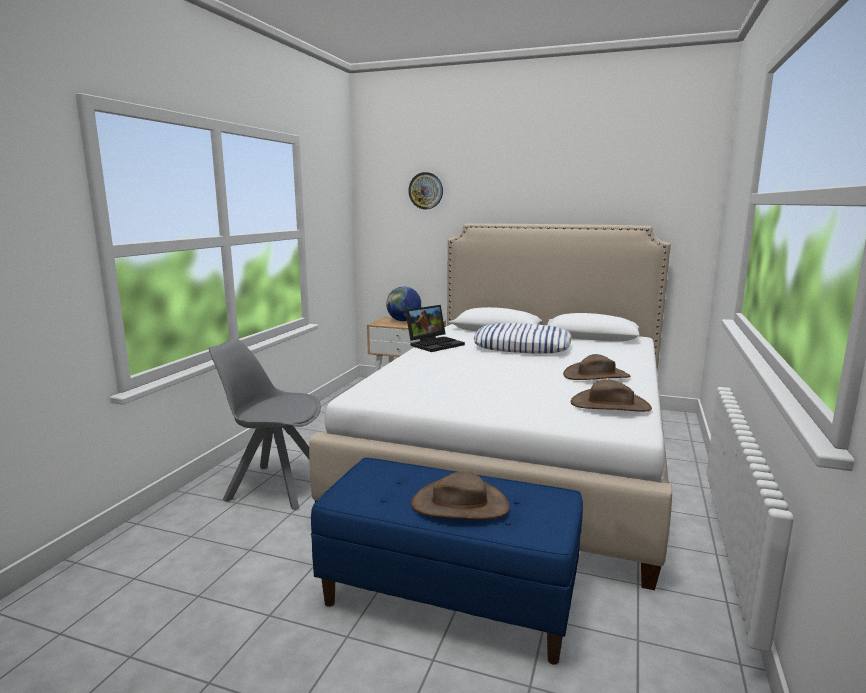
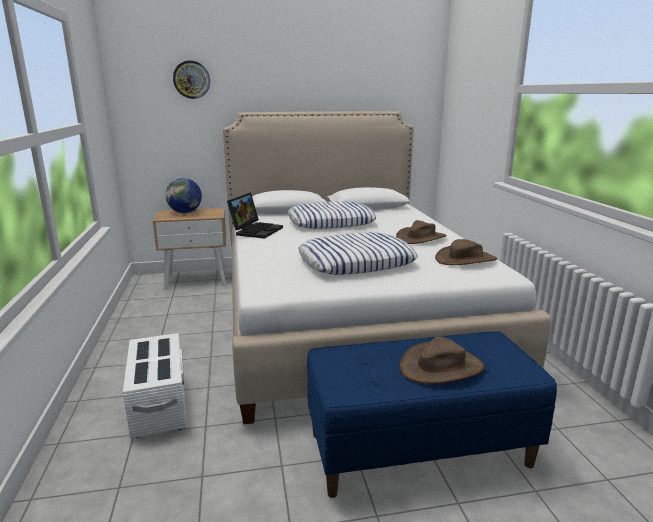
camera: 30 degrees left, 5 degrees up
(275, 486) = (160, 404): grey chair -> white storage box
(482, 386) = (356, 262): none -> pillow

